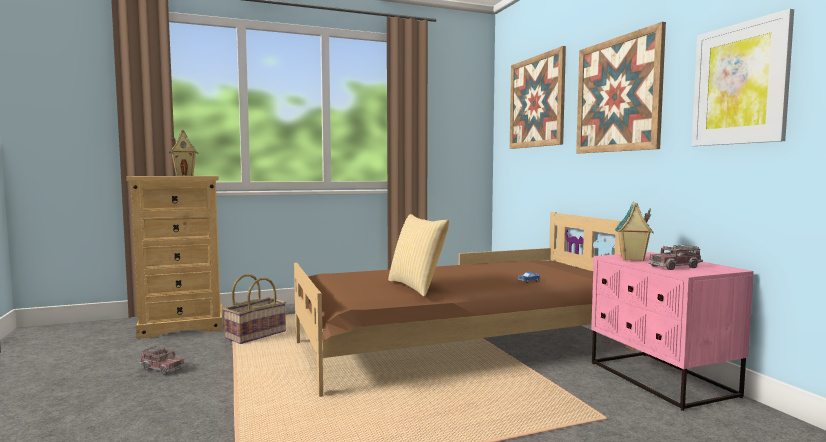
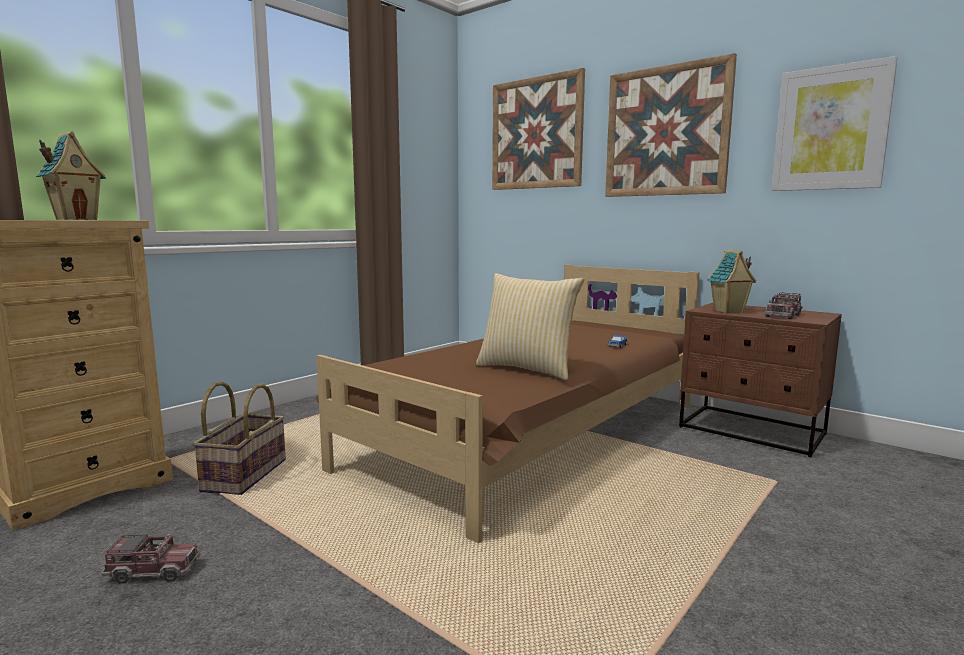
camera: 30 degrees left, 5 degrees up
(660, 379) = (752, 431): pink nightstand -> brown nightstand

